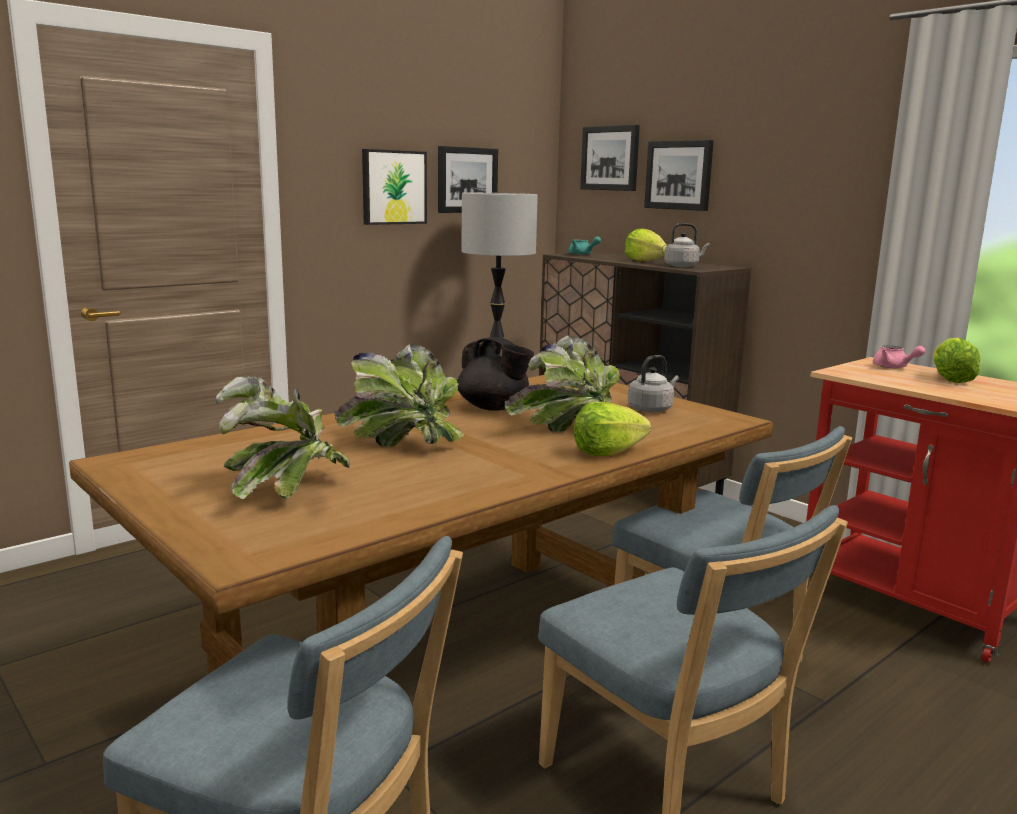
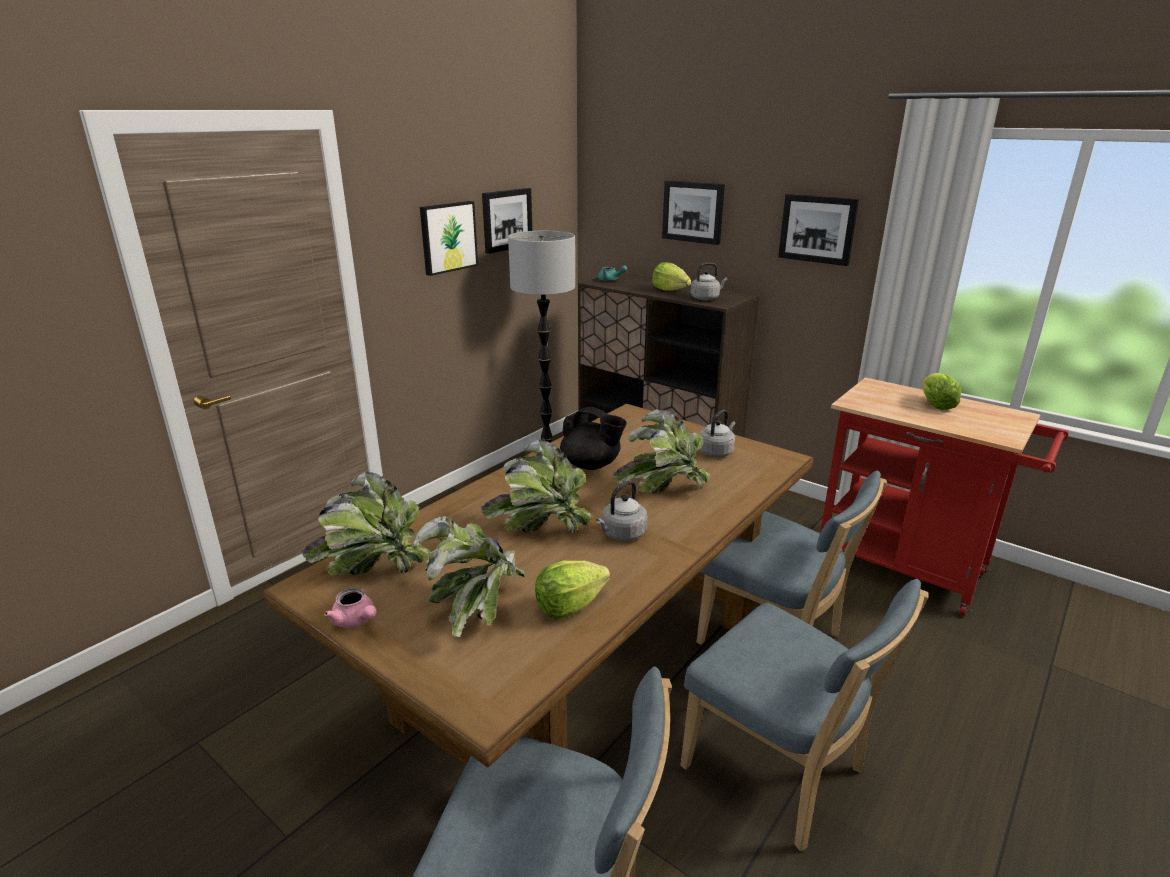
camera: 10 degrees left, 10 degrees up
(194, 455) = (372, 567): none -> potted plant
(492, 456) = (622, 534): none -> grey kettle
(607, 452) = (708, 516): lettuce -> lettuce (569, 605)
(610, 158) = (628, 191): picture -> picture (817, 229)
(894, 367) = (889, 391): pink teapot -> pink teapot (356, 621)

